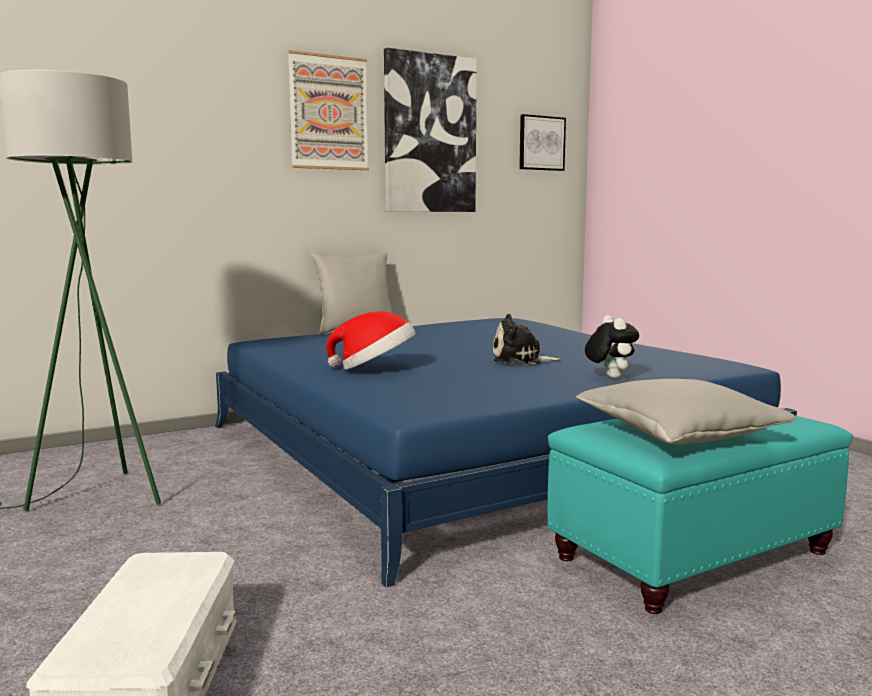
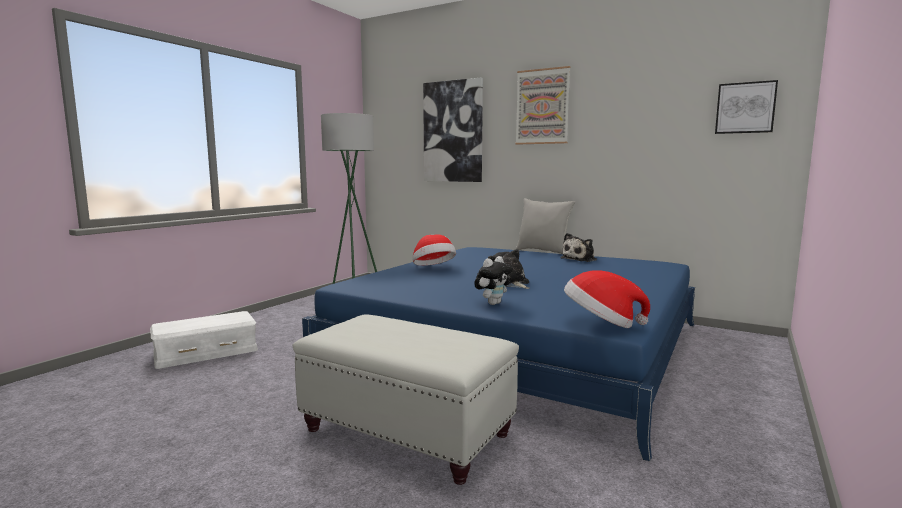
camera: 60 degrees right, 0 degrees up
(429, 134) = (621, 112): picture -> picture (453, 132)
(442, 328) = (580, 259): none -> plush toy
(678, 435) = (372, 335): grey pillow -> none
(694, 554) = (408, 432): turquoise ottoman -> white ottoman
(721, 366) = (601, 324): none -> hat

